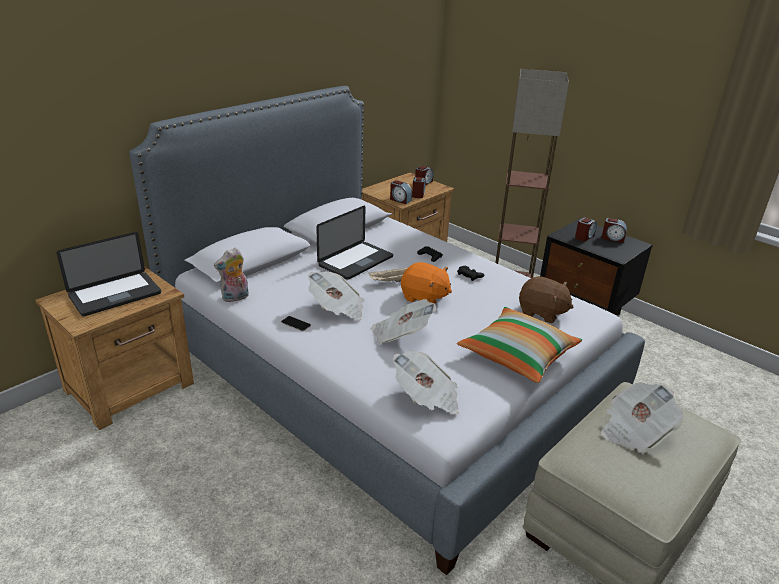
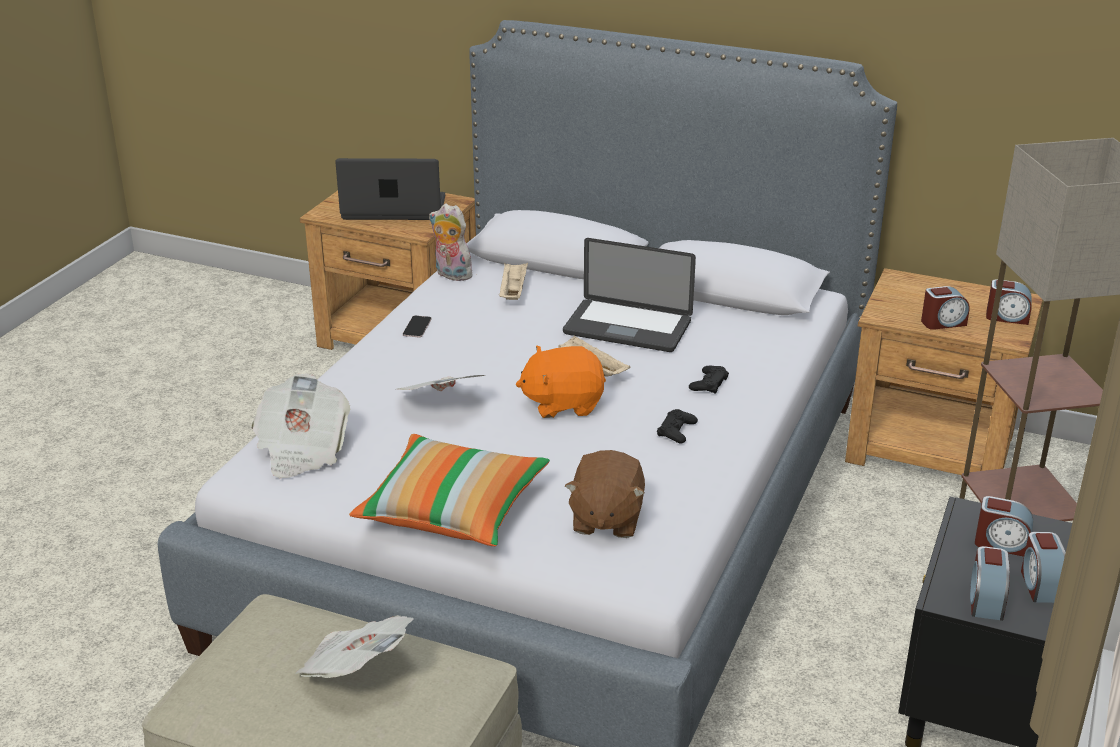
camera: 70 degrees right, 0 degrees up
(115, 295) = (394, 208): laptop -> laptop turned 150 degrees clockwise
(281, 283) = (513, 292): none -> beige tray
(337, 309) = (474, 344): newspaper -> none
(400, 200) = (892, 312): alarm clock -> alarm clock (985, 600)
(424, 298) = (563, 403): orange plush toy -> orange plush toy turned 75 degrees clockwise

